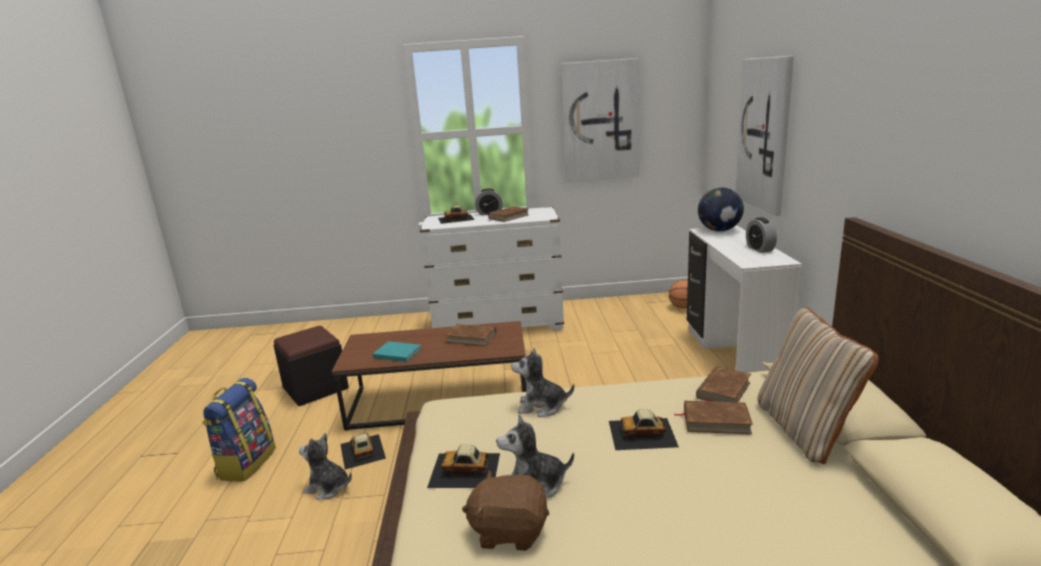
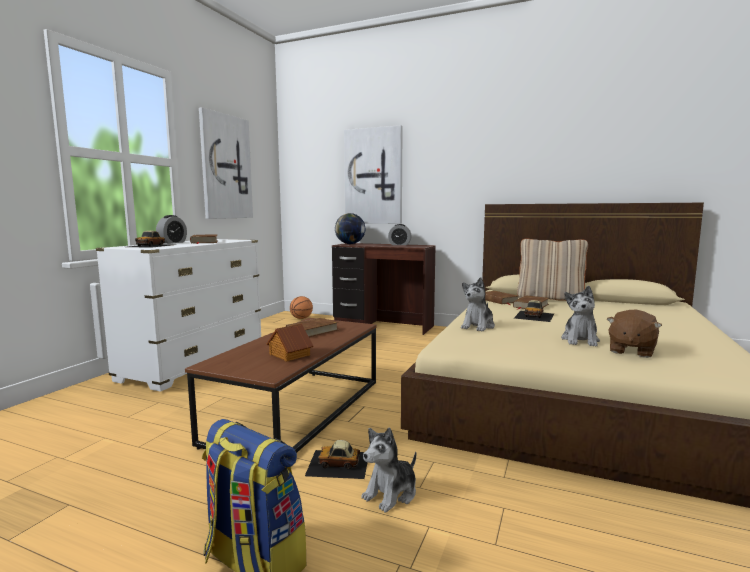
camera: 65 degrees left, 10 degrees down
(315, 388) = (121, 480): black ottoman -> none
(397, 353) = (289, 355): turquoise book -> toy house
(465, 470) = (553, 350): toy car -> none
(731, 355) = (383, 326): white desk -> brown desk

